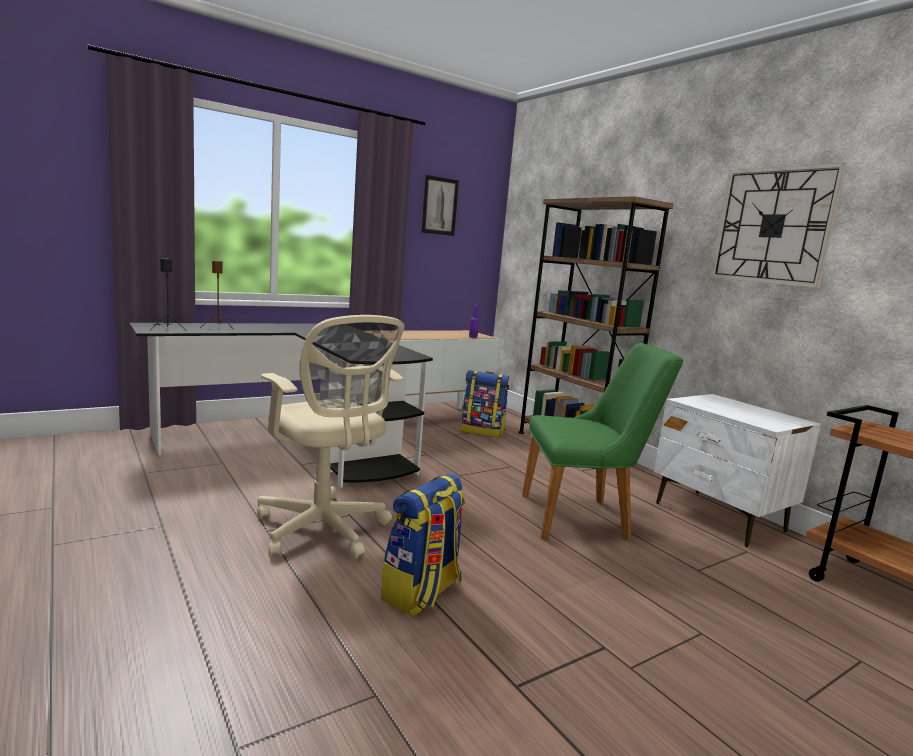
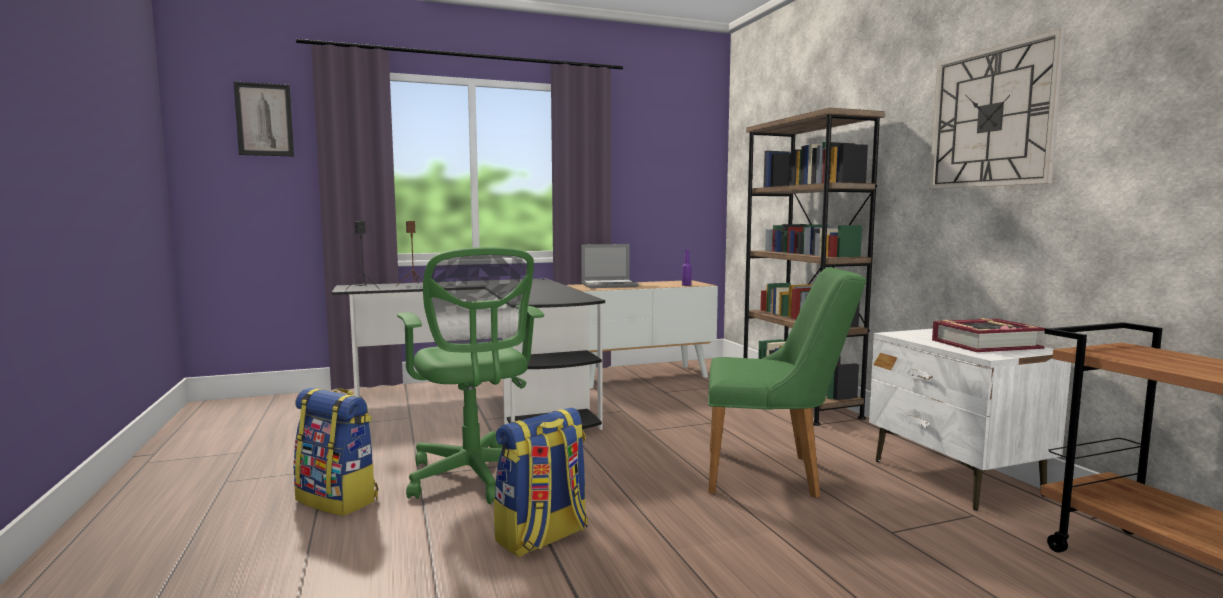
camera: 15 degrees right, 5 degrees down
(324, 531) = (474, 478): beige office chair -> green office chair
(403, 333) = (609, 285): none -> laptop
(439, 206) = (648, 150): picture -> picture (264, 119)
(483, 431) = (699, 389): backpack -> backpack (339, 500)
(757, 414) = (985, 344): none -> book

